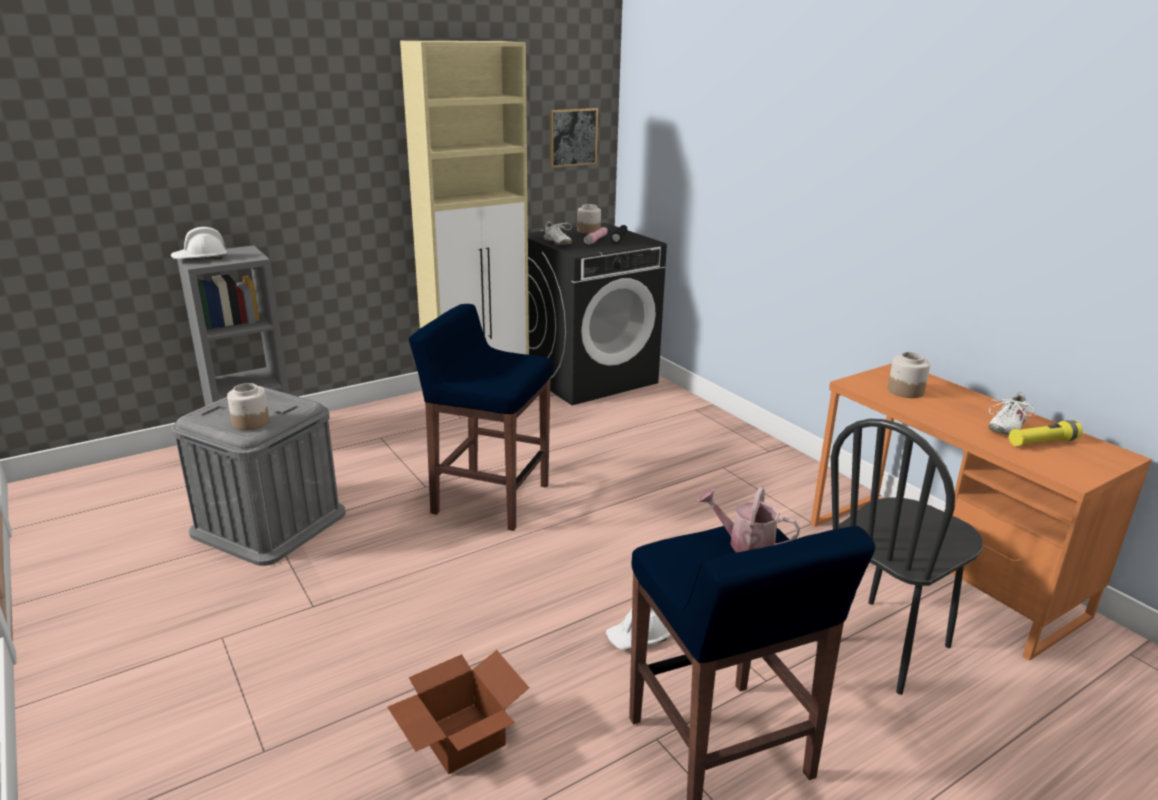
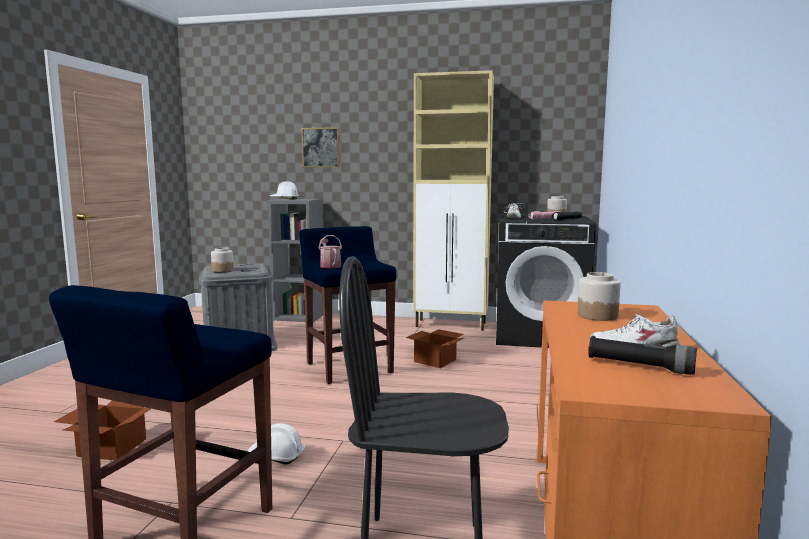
camera: 45 degrees right, 15 degrees down
(556, 450) = (436, 360): none -> cardboard box
(572, 137) = (556, 146): picture -> picture (321, 147)
(745, 544) = (213, 335): watering can -> watering can (329, 266)
(1042, 442) = (640, 366): yellow flashlight -> black flashlight

